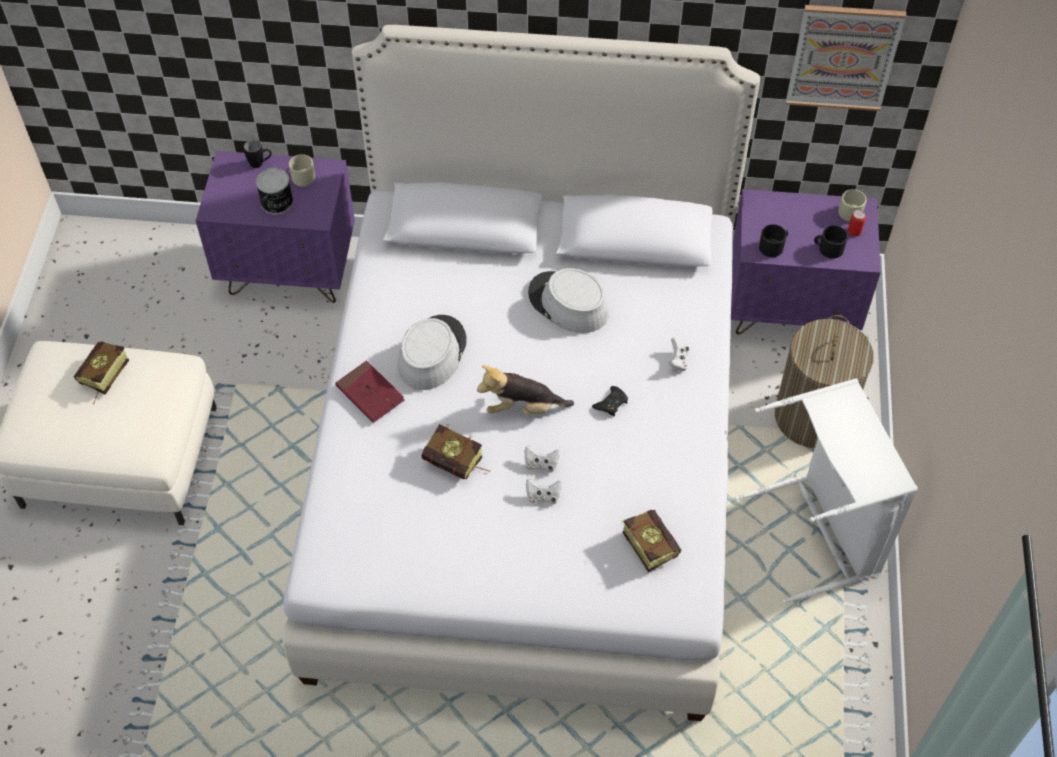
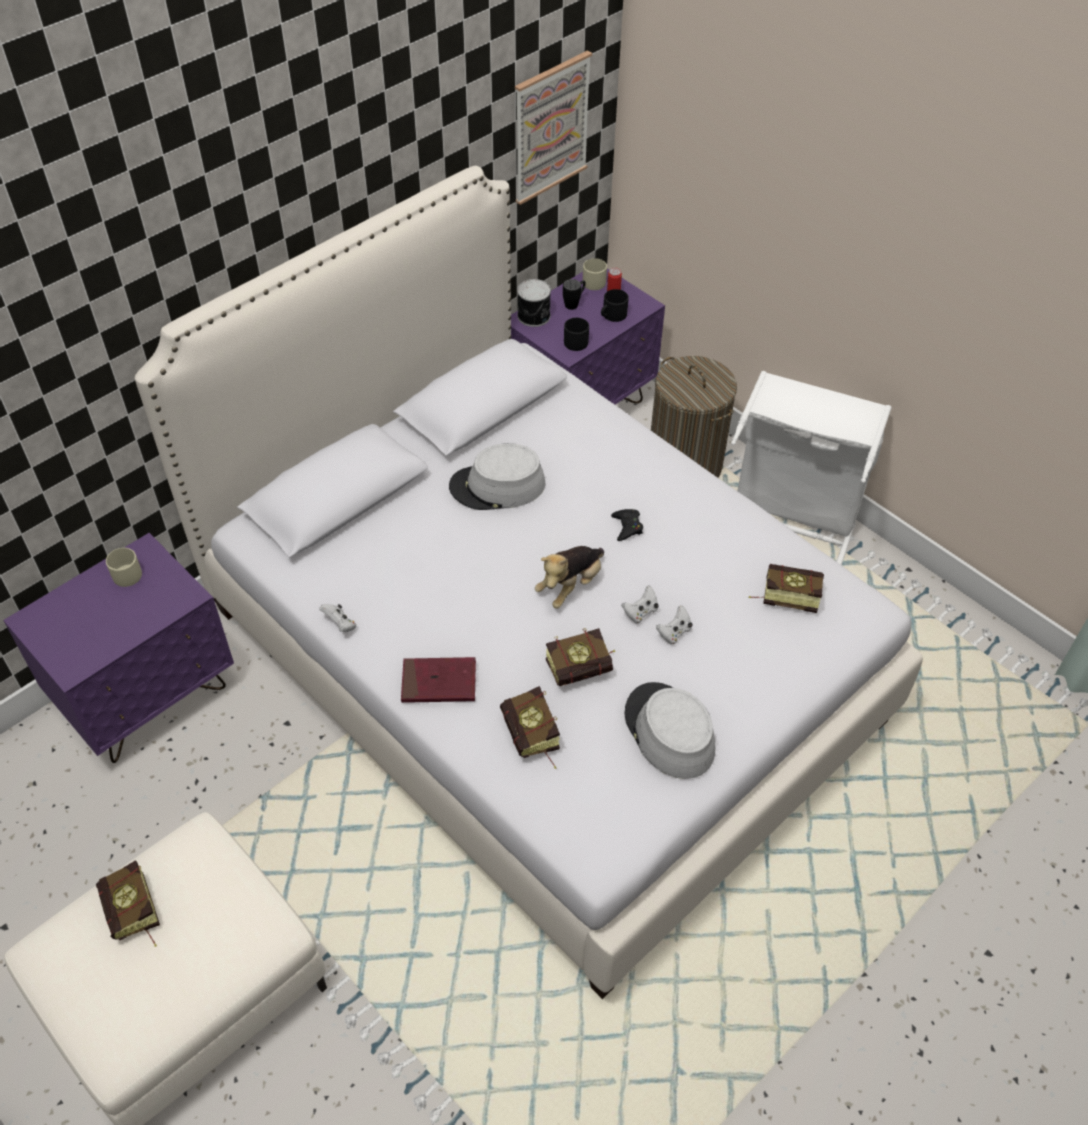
camera: 50 degrees left, 5 degrees down
(260, 164) = (67, 596): black mug -> black mug (574, 303)
(277, 202) = (129, 614): can -> can (534, 316)
(373, 476) = (533, 740): none -> book
(431, 353) = (445, 609): grey hat -> grey hat (669, 731)
(678, 361) = (629, 460): white game controller -> white game controller (340, 624)

